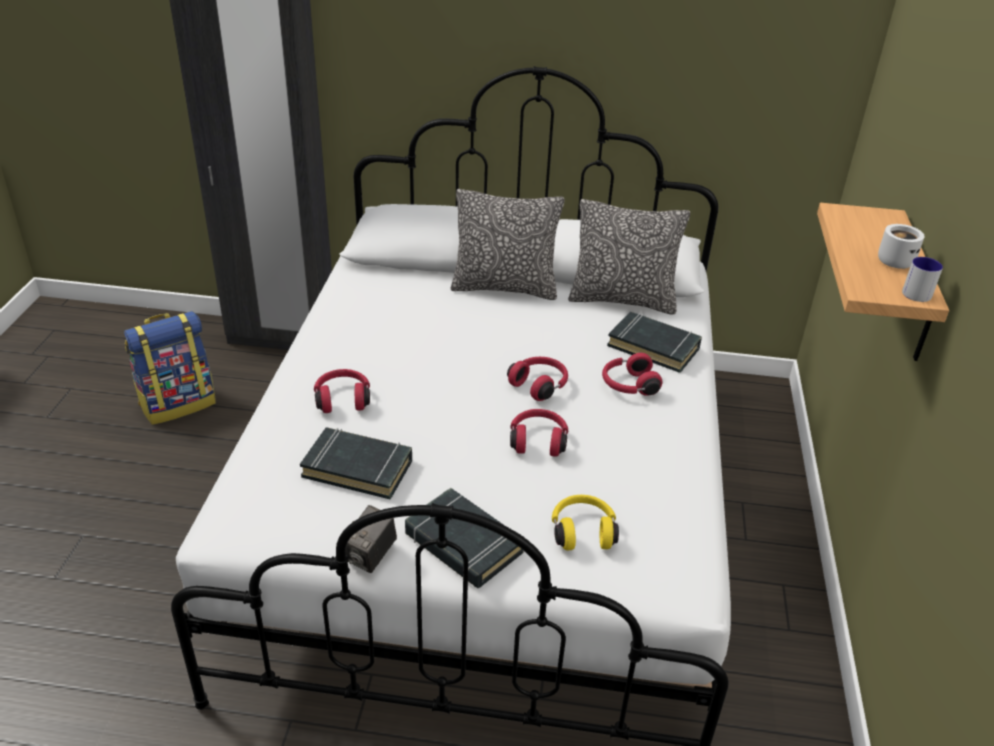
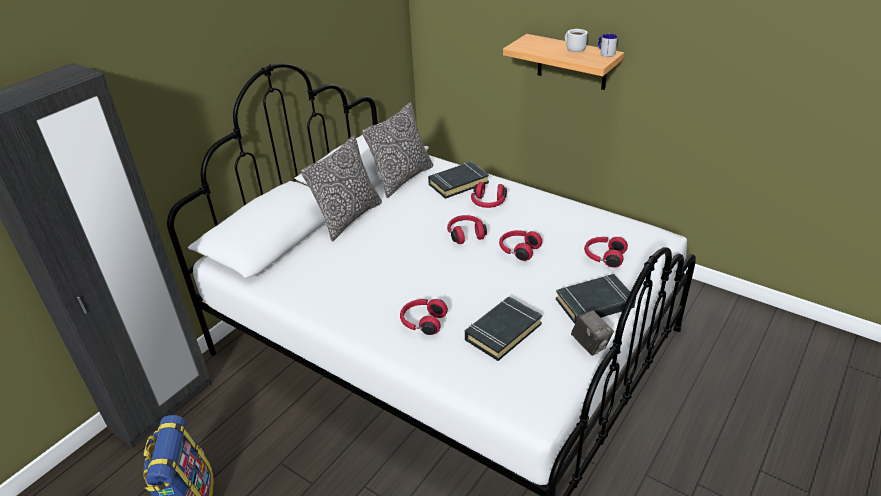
camera: 60 degrees left, 0 degrees up
(582, 531) = (603, 257): yellow headphones -> red headphones

